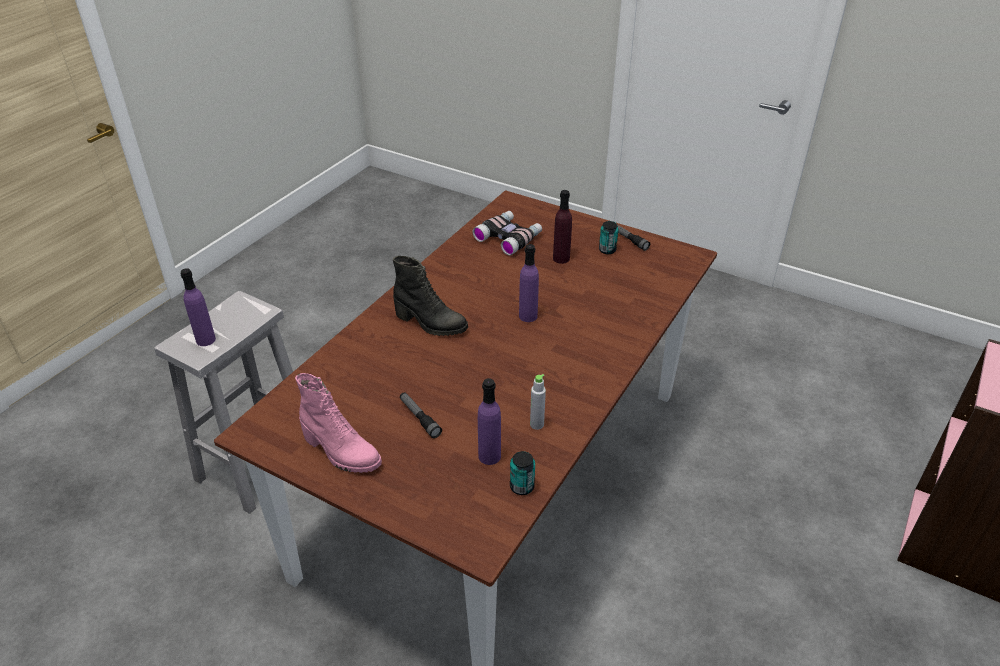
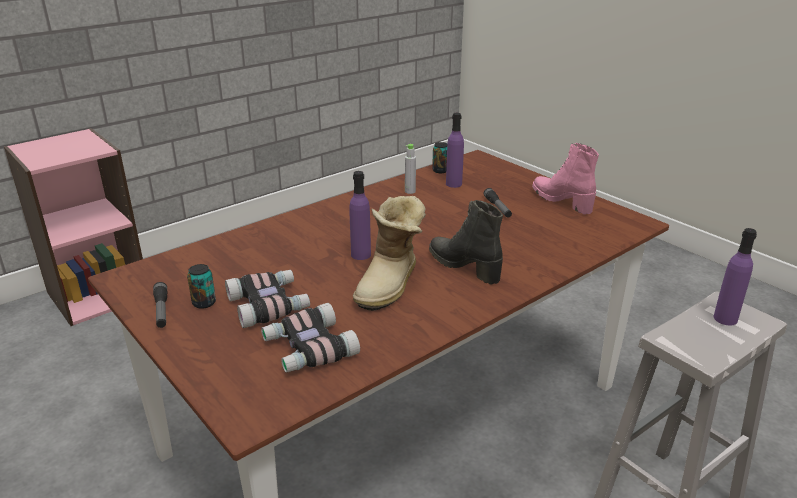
camera: 160 degrees left, 10 degrees down
(483, 293) = (391, 285): none -> boot
(561, 258) = (269, 304): purple bottle -> binoculars

